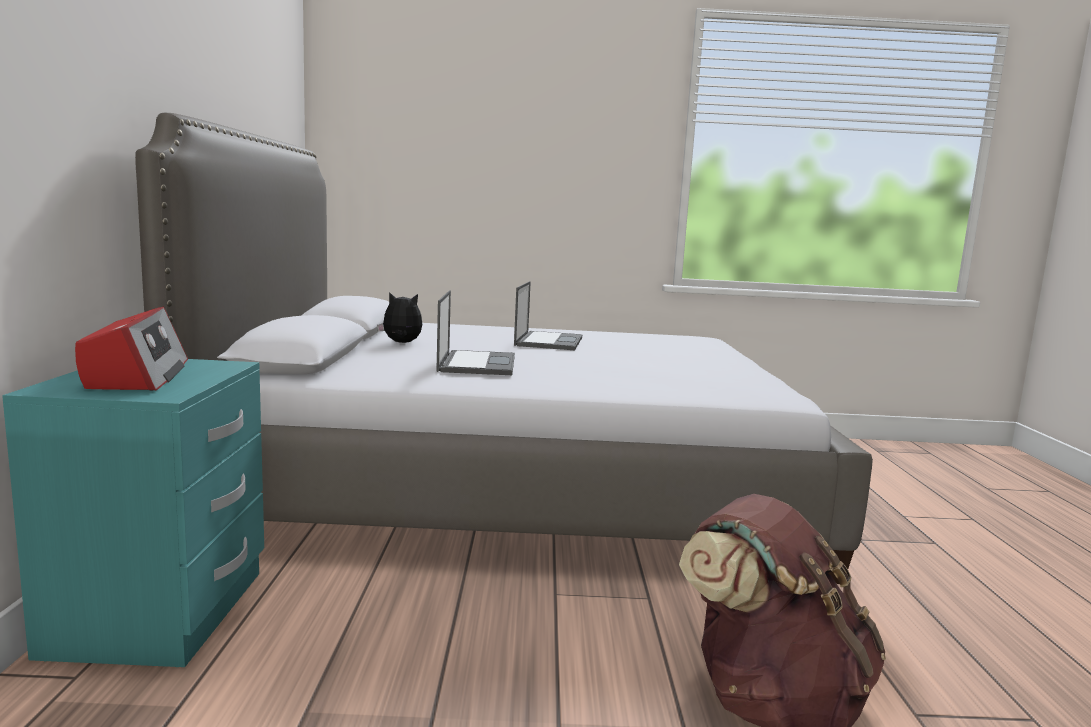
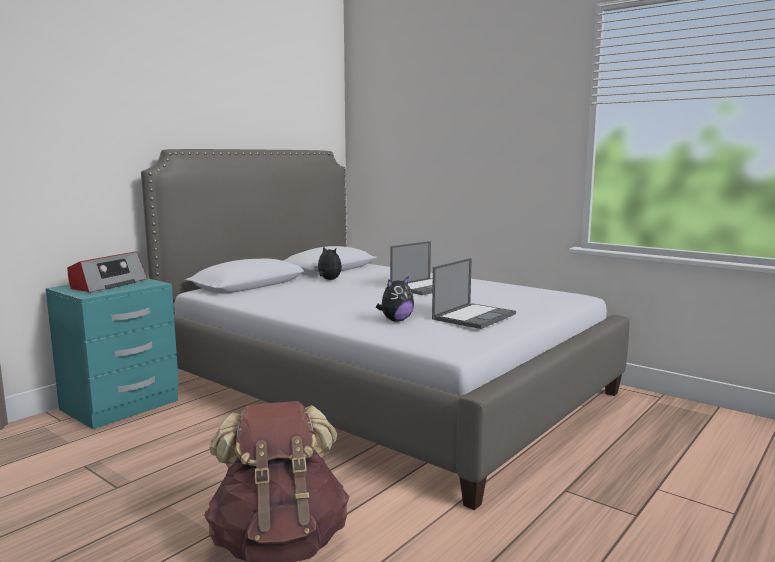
camera: 40 degrees right, 0 degrees up
(477, 363) = (324, 297): laptop -> laptop (474, 316)
(646, 379) = (396, 320): none -> plush toy

